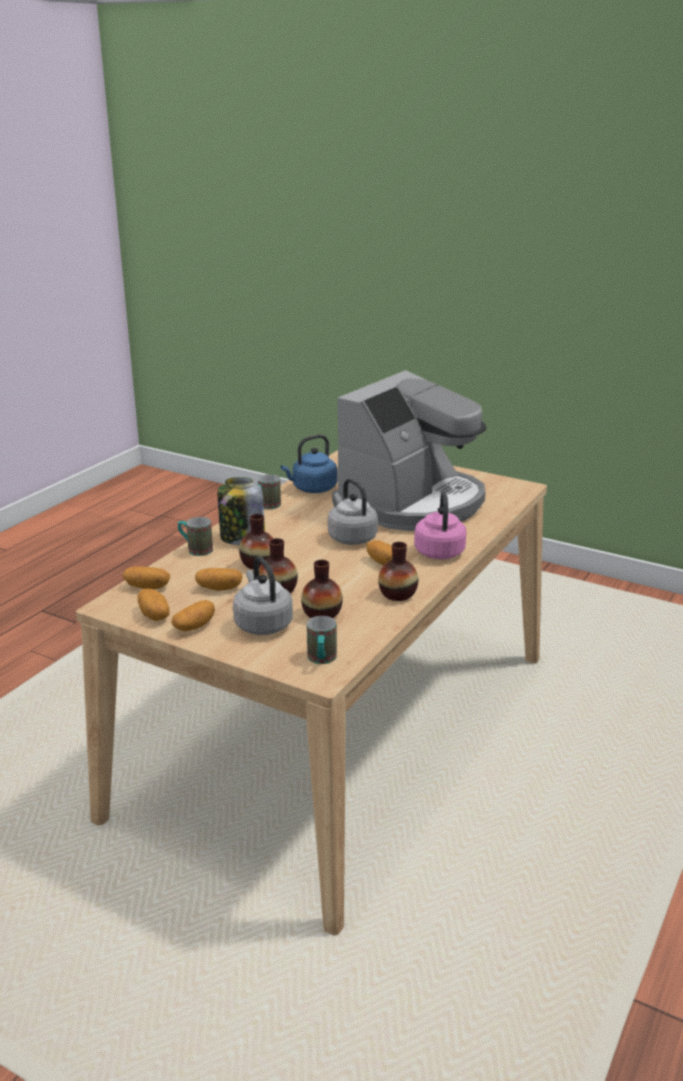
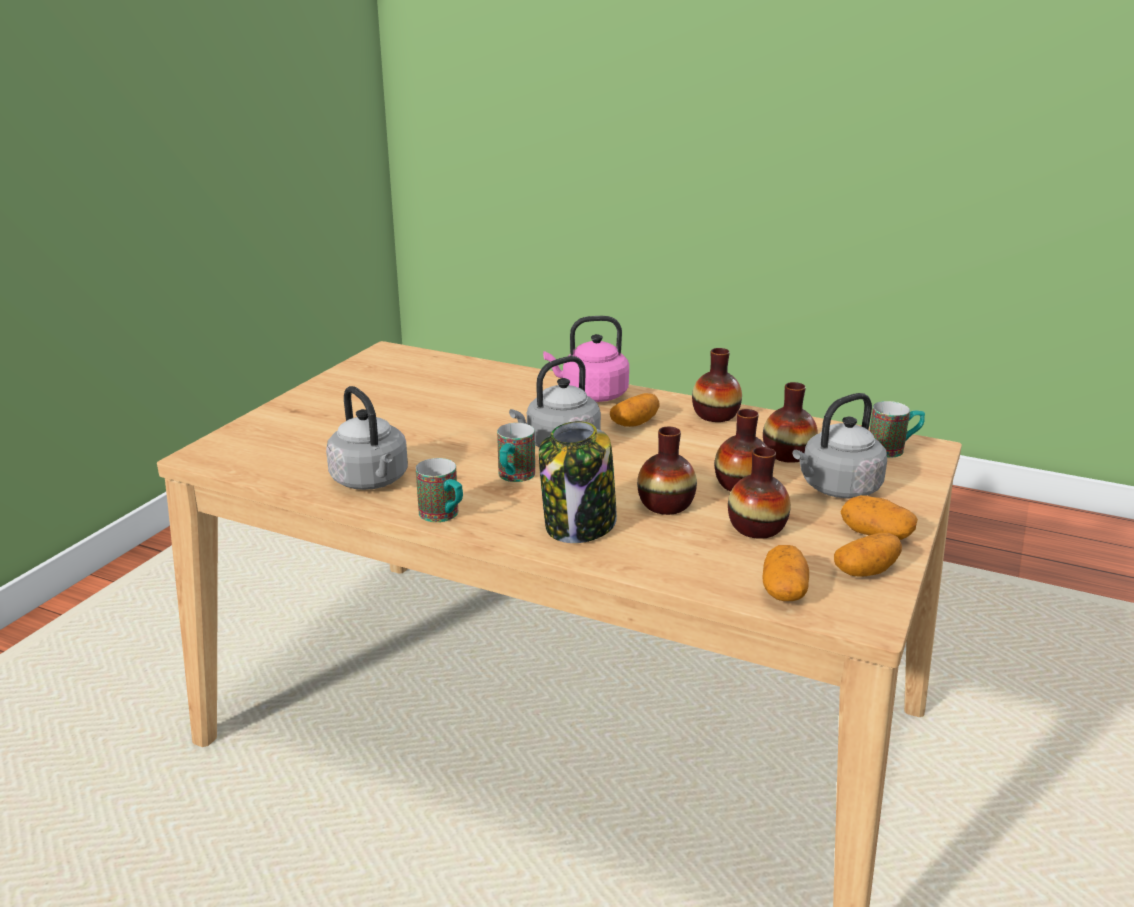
camera: 95 degrees left, 0 degrees up
(195, 549) = (631, 563): mug -> mug (513, 478)
(219, 588) = (756, 528): potato -> vase
(312, 489) = (371, 481): blue kettle -> grey kettle
(412, 503) = (439, 410): coffee machine -> none

